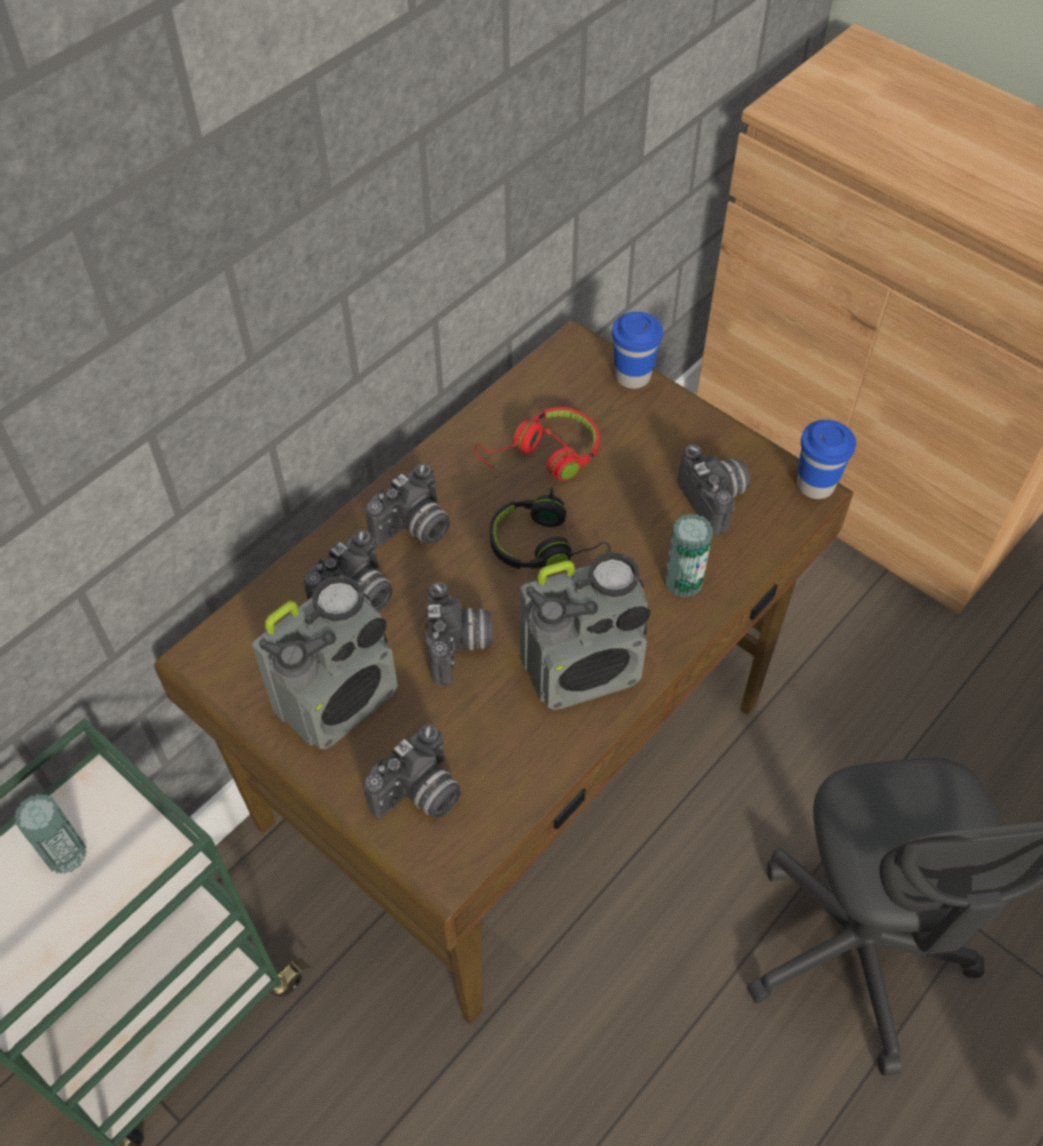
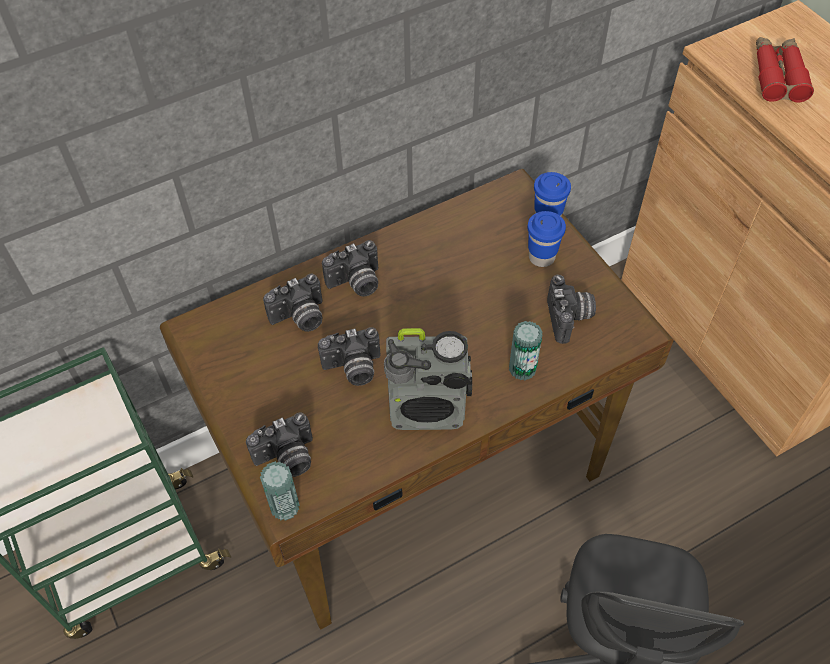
camera: 20 degrees right, 0 degrees up
(66, 854) = (67, 429): can -> can (284, 506)
(339, 700) = (262, 381): radio -> none
(459, 647) = (353, 369): camera -> camera turned 60 degrees clockwise
(544, 456) = (462, 257): red headphones -> none
(548, 547) = (439, 319): black headphones -> none
(815, 485) = (646, 327): blue cup -> blue cup (541, 257)
(872, 123) = (778, 76): none -> red binoculars

